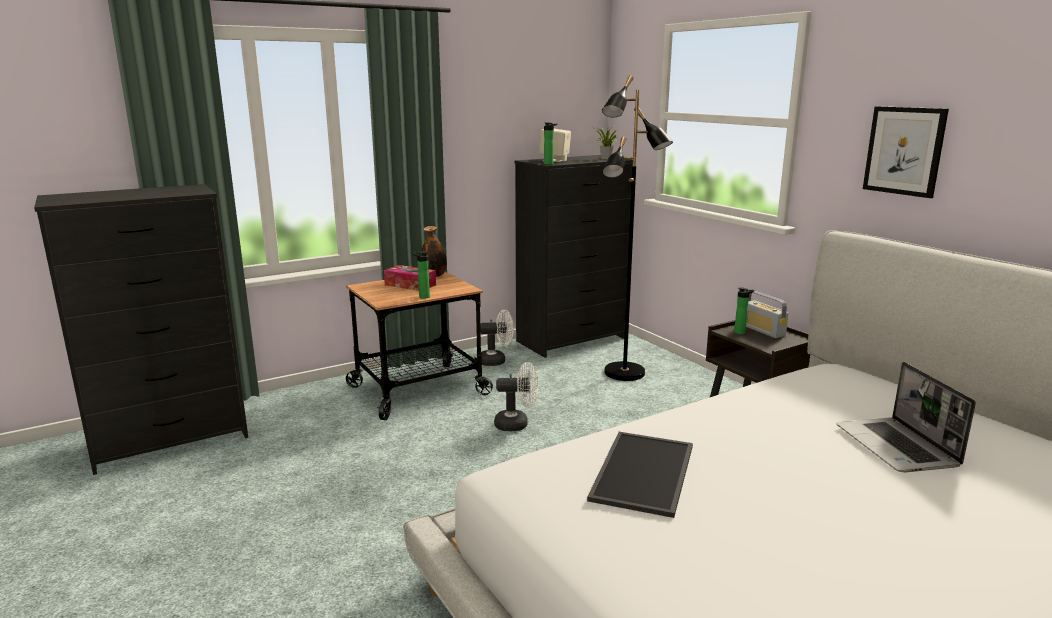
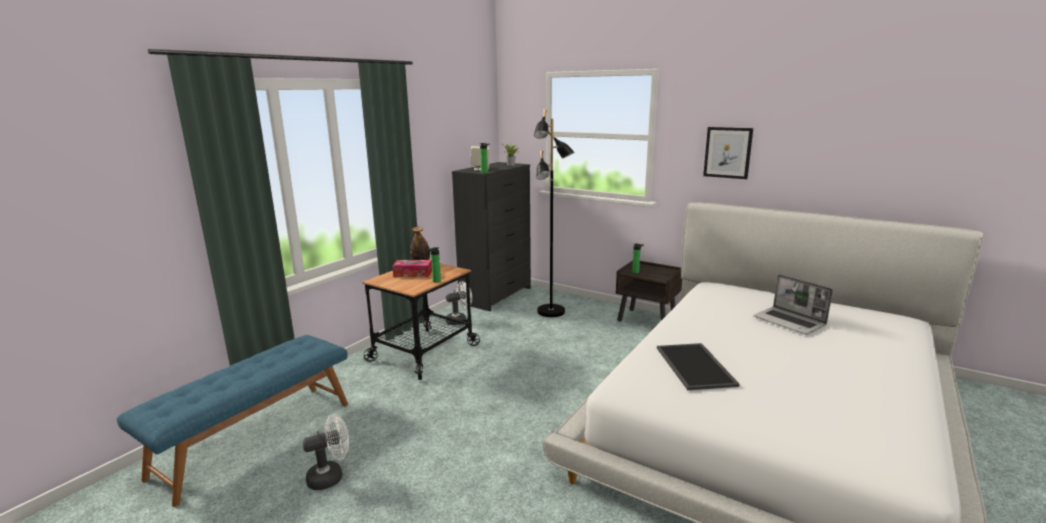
camera: 25 degrees left, 0 degrees up
(172, 439) = (255, 437): black dresser -> blue bench
(517, 424) = (516, 360): white fan -> white fan (331, 476)
(763, 330) = (646, 268): radio -> none

